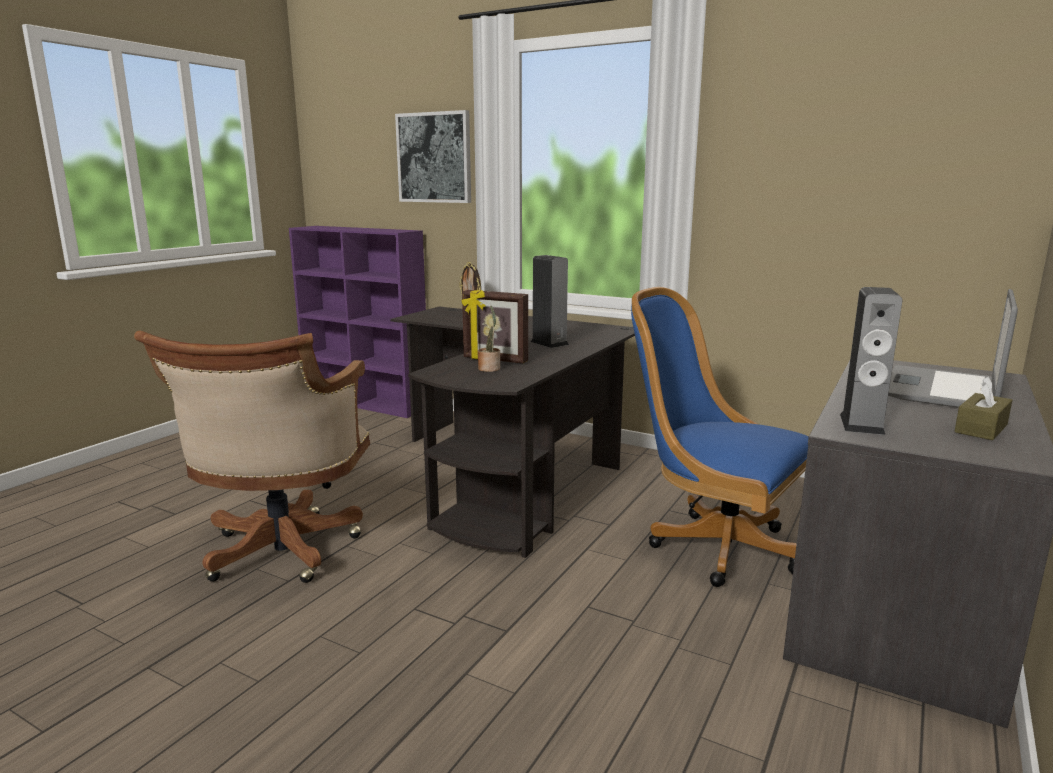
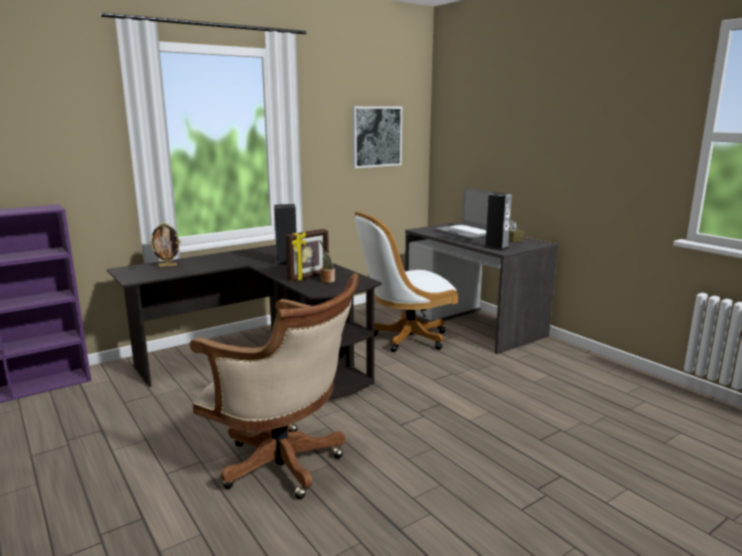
camera: 65 degrees left, 0 degrees up
(434, 158) = (65, 135): picture -> picture (376, 136)
(712, 545) = (403, 340): blue office chair -> white office chair

